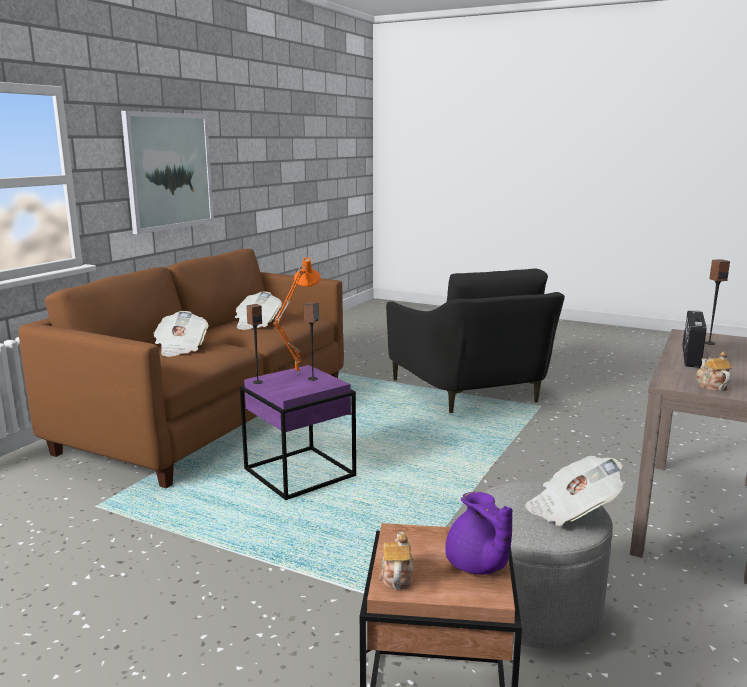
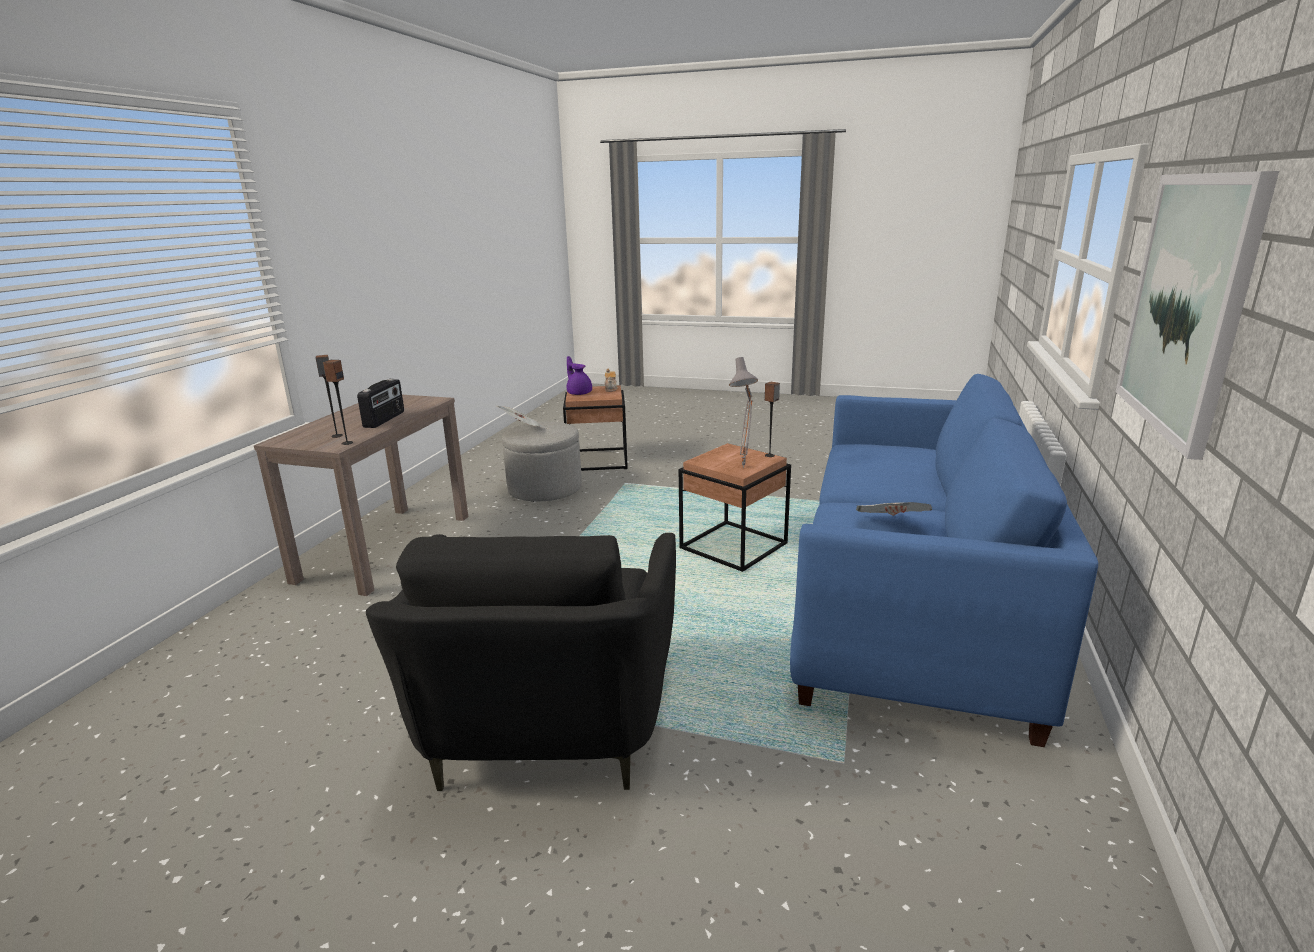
camera: 170 degrees right, 5 degrees up
(180, 348) = (899, 469): newspaper -> none
(211, 416) = (911, 605): brown sofa -> blue sofa
(296, 373) = (745, 467): orange table lamp -> grey table lamp
(300, 472) = (733, 547): purple side table -> brown side table
(313, 379) = (722, 463): speaker -> speaker (347, 443)
(472, 391) = (547, 722): black armchair -> black armchair turned 150 degrees counterclockwise
(711, 386) = (409, 400): teapot -> none

